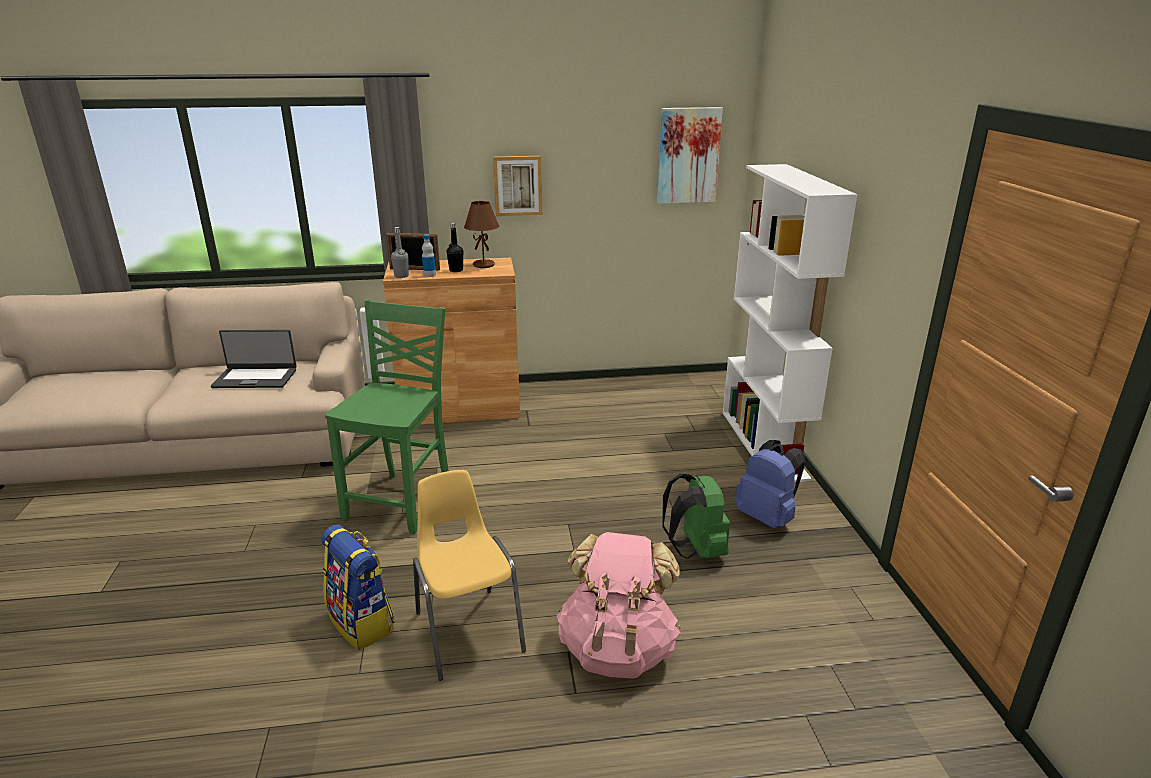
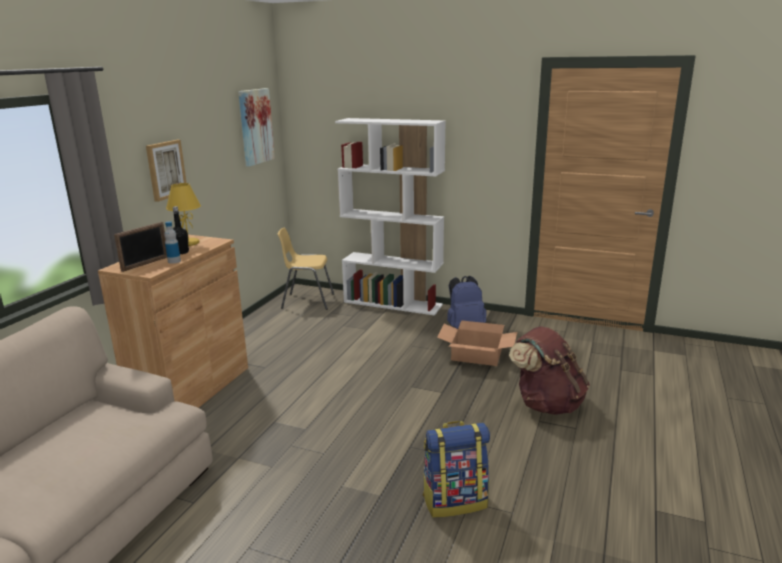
camera: 60 degrees left, 5 degrees down
(255, 378) = (81, 437): laptop -> none
(401, 276) = (154, 270): grey bottle -> none
(402, 501) = (306, 449): green chair -> none
(468, 631) = (496, 453): yellow chair -> yellow chair (307, 301)
(484, 265) = (188, 243): brown table lamp -> yellow table lamp
(618, 649) = (546, 404): pink backpack -> brown backpack
(695, 550) = (476, 355): green backpack -> cardboard box

